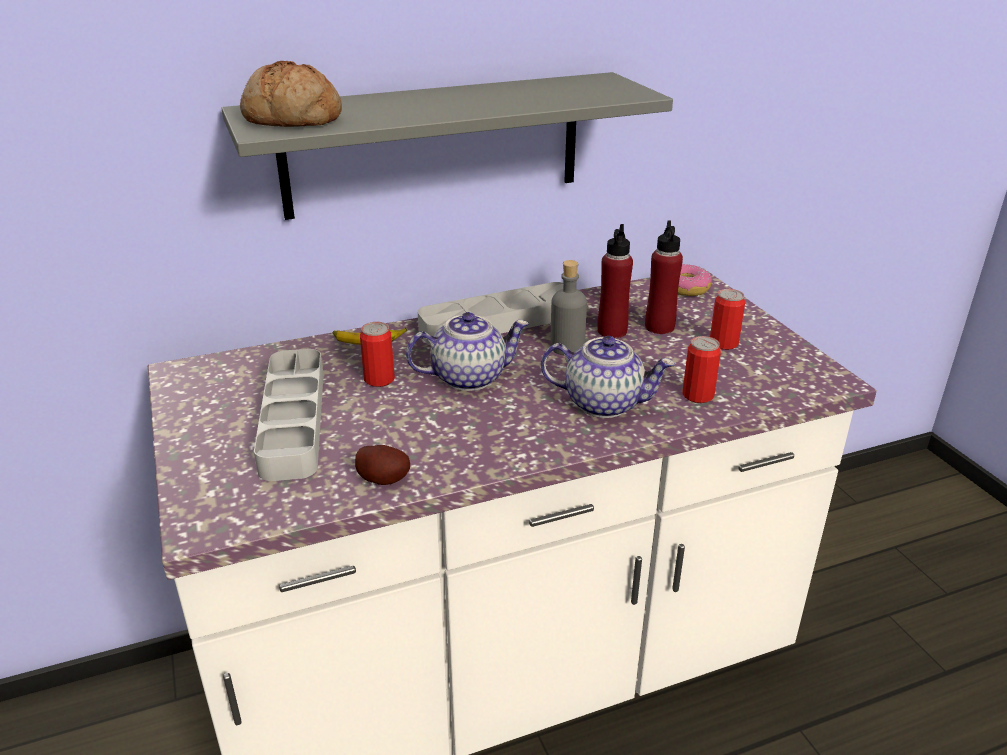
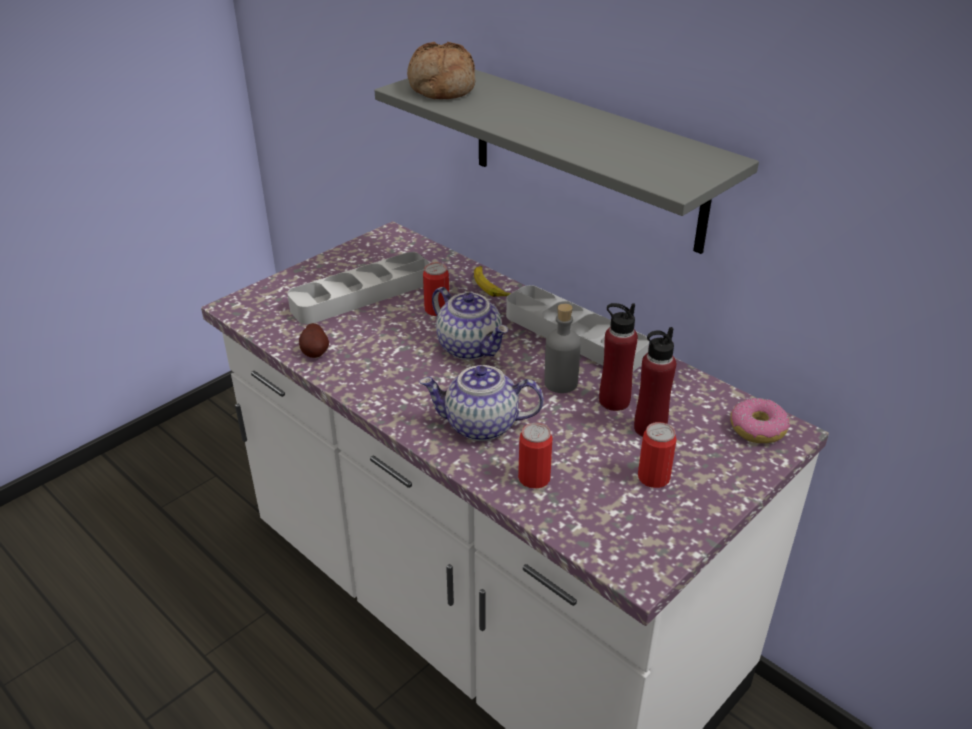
camera: 65 degrees right, 5 degrees up
(604, 403) = (480, 426): teapot -> teapot turned 105 degrees clockwise

